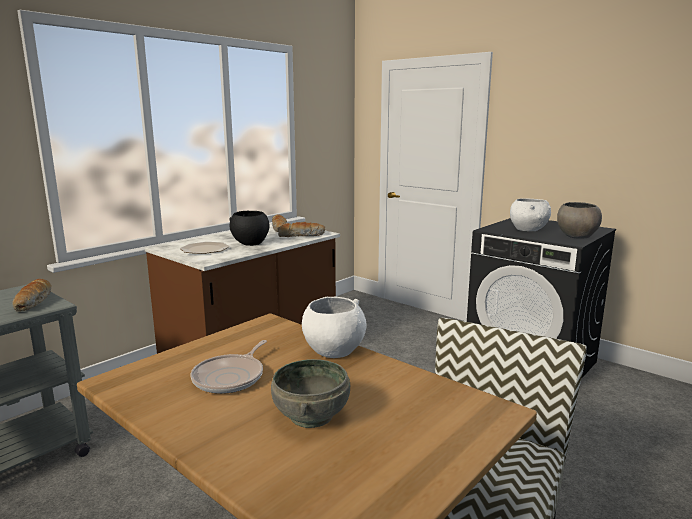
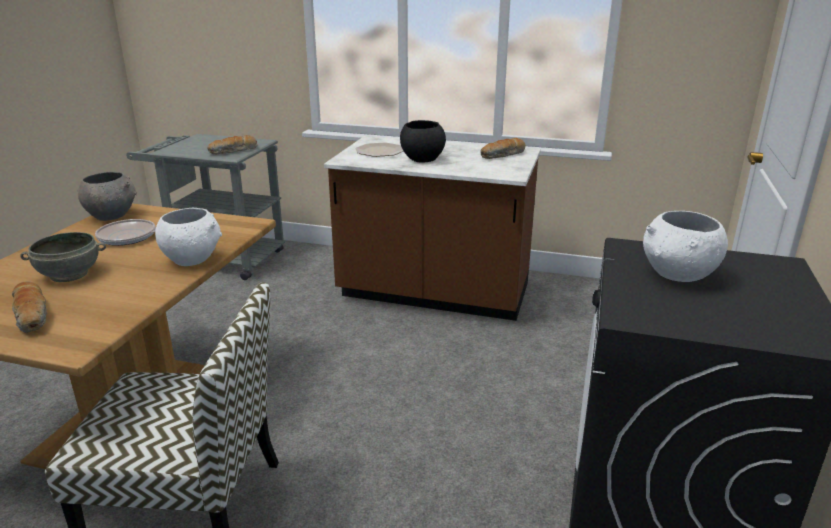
camera: 65 degrees right, 10 degrees up
(302, 235) = (485, 169): bread -> bread (33, 315)
(576, 236) = (693, 319): grey bowl -> grey bowl (111, 216)

